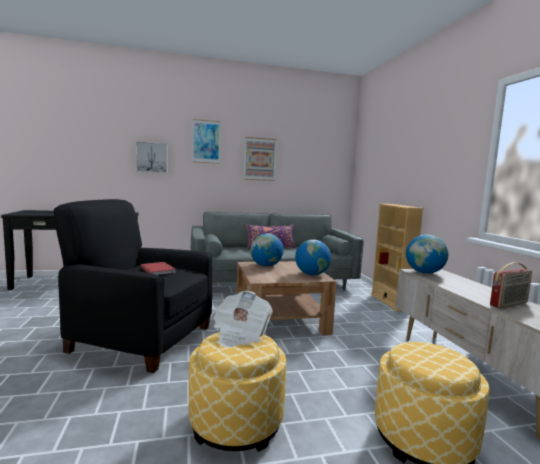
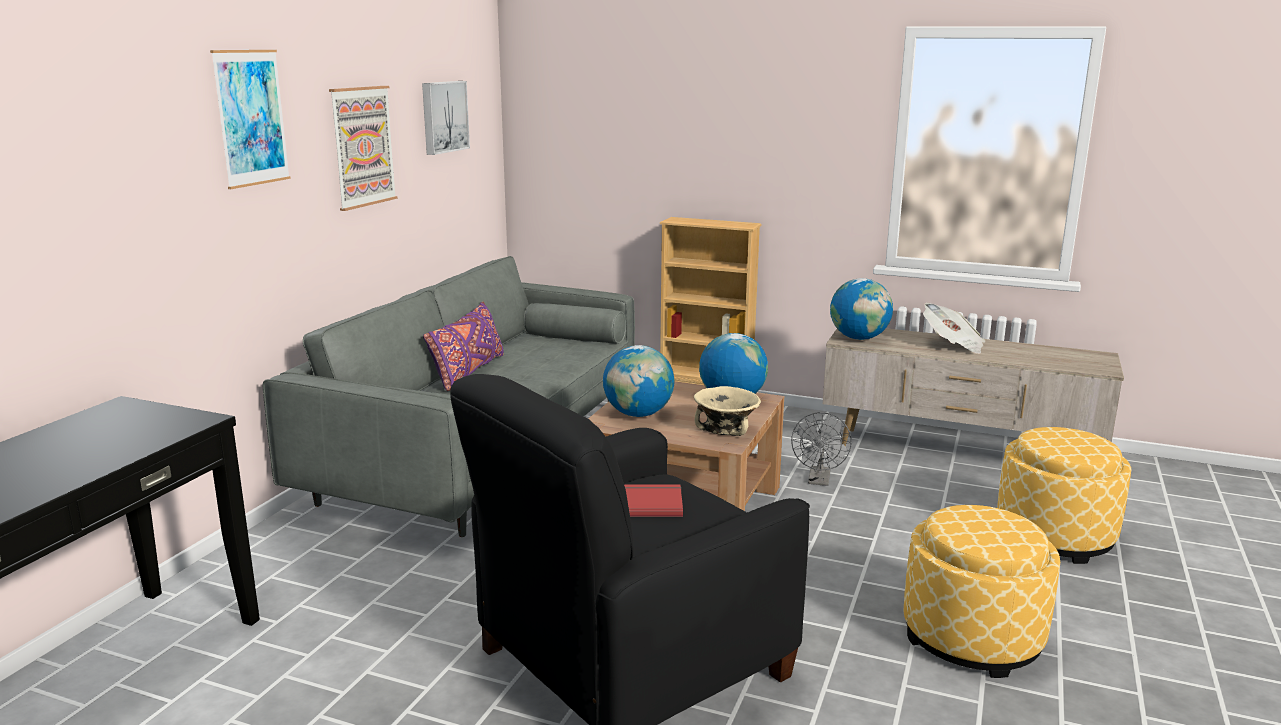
camera: 55 degrees left, 10 degrees up
(151, 157) = (124, 199): picture -> picture (443, 116)
(240, 334) = (959, 518): newspaper -> newspaper (953, 345)
(272, 278) = (725, 431): none -> beige bowl
(357, 342) = (819, 481): none -> grey fan
(509, 304) = (1011, 352): radio -> none

